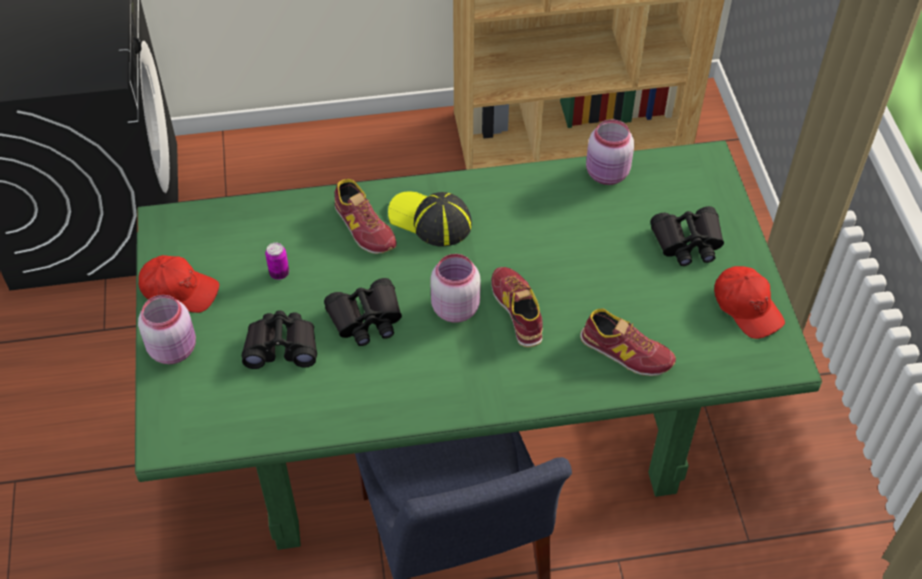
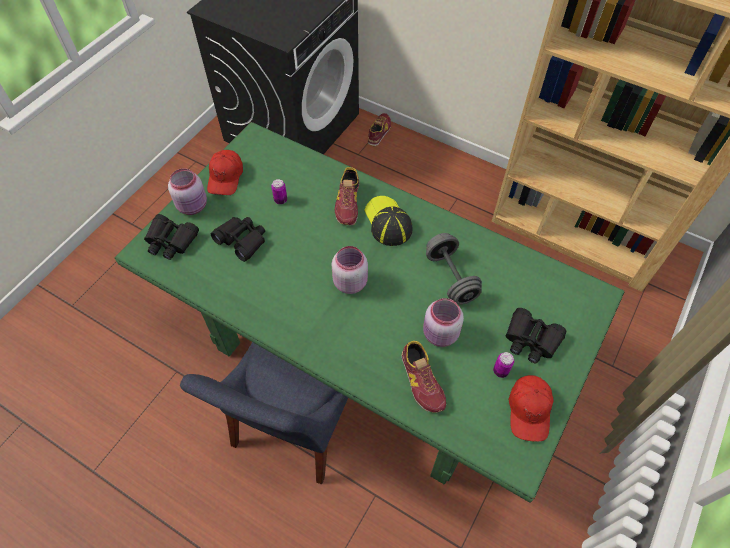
camera: 40 degrees right, 5 degrees up
(179, 290) = (226, 177): red cap -> red cap turned 45 degrees clockwise
(366, 319) = (298, 255): black binoculars -> black binoculars (171, 241)
(517, 310) = (383, 308): shoe -> shoe (379, 132)
(554, 234) = (451, 277): none -> grey dumbbell
(607, 174) = (520, 263): pink jar -> pink jar (440, 335)
(688, 290) = (500, 371): none -> can

